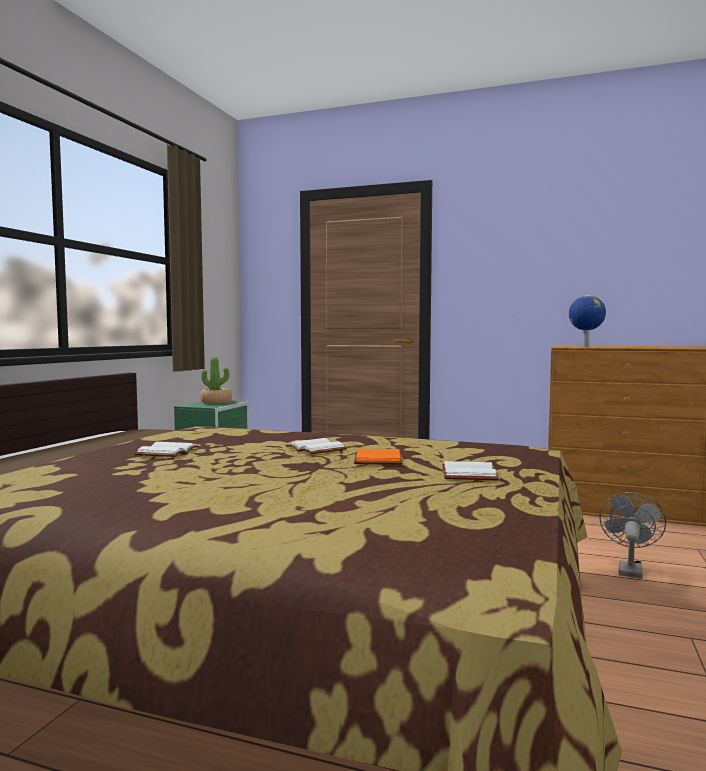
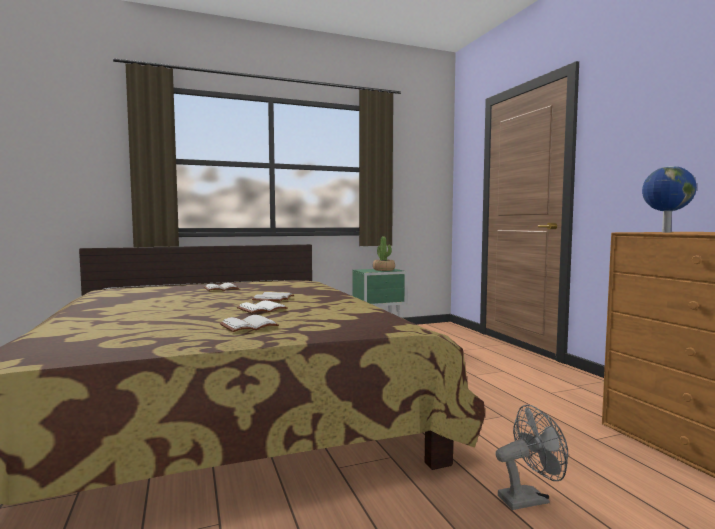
camera: 50 degrees right, 0 degrees up
(376, 459) = (262, 309): orange book -> white book

